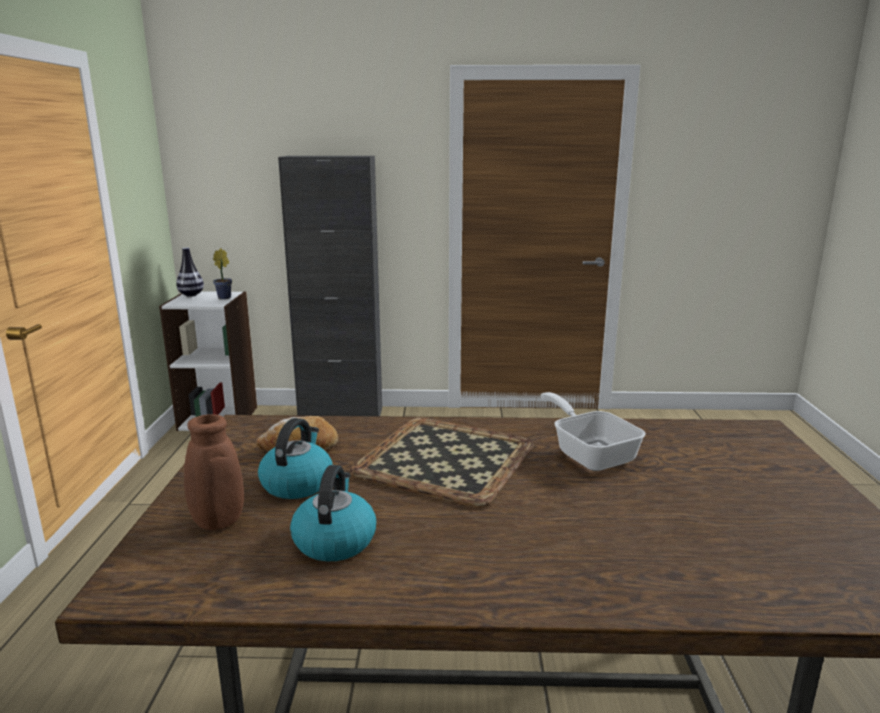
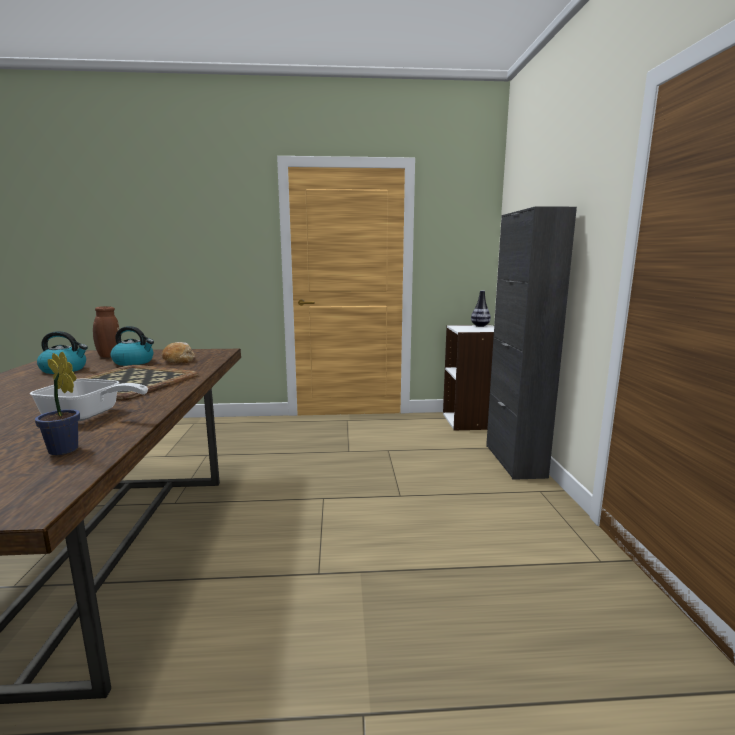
camera: 85 degrees right, 5 degrees down
(226, 297) = (482, 330): potted plant -> potted plant (65, 451)
(590, 453) = (88, 415): frying pan -> frying pan turned 45 degrees clockwise

